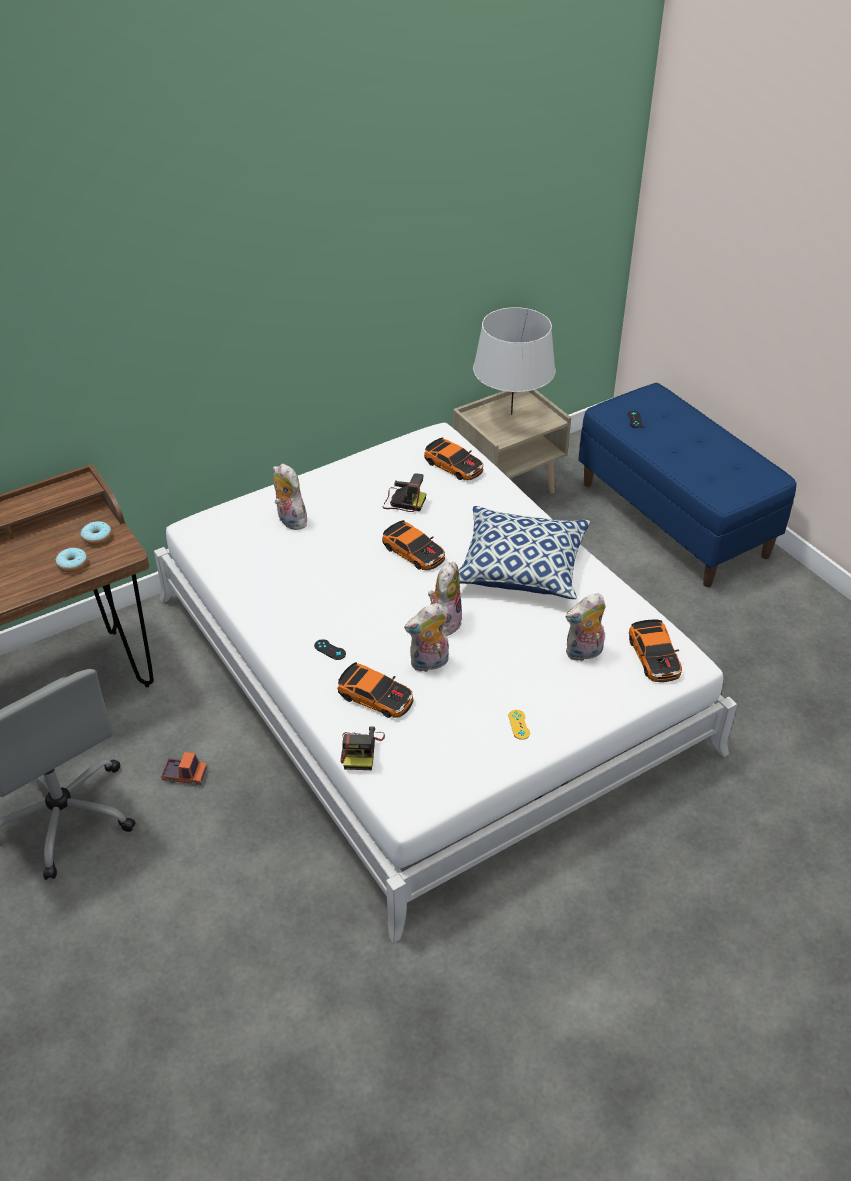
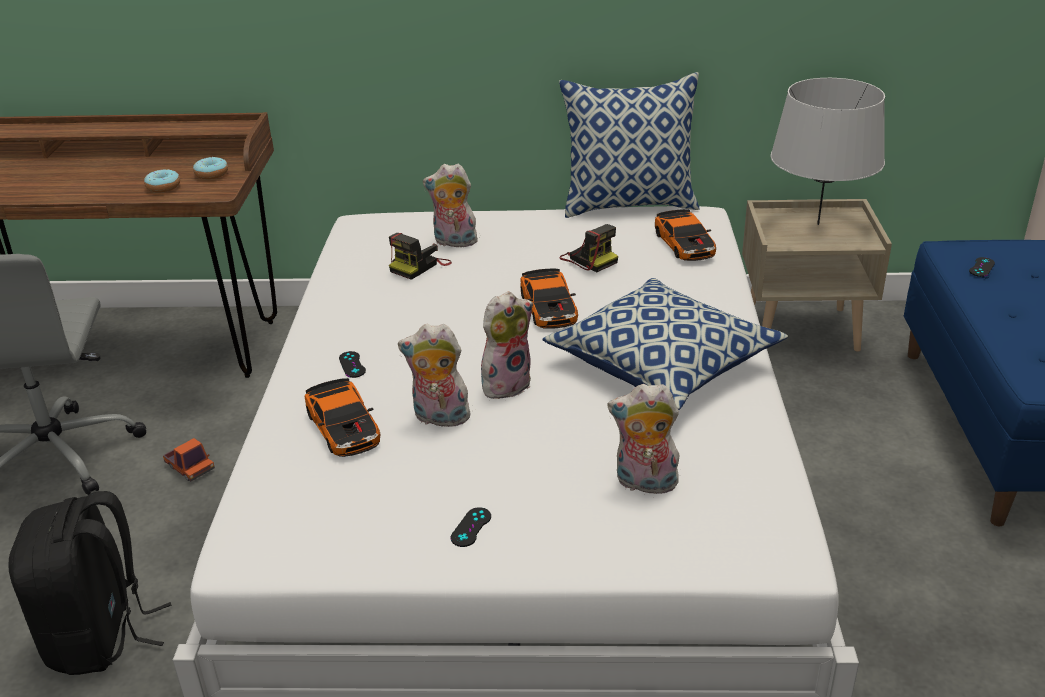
camera: 35 degrees right, 10 degrees down
(258, 914) = (101, 636): none -> black backpack
(289, 520) = (453, 242): plush toy -> plush toy turned 75 degrees counterclockwise
(361, 750) = (265, 473): camera -> camera (419, 266)
(383, 441) = (629, 204): none -> pillow
(519, 724) = (471, 527): yellow game controller -> black game controller
(655, 656) = (743, 527): toy car -> none

